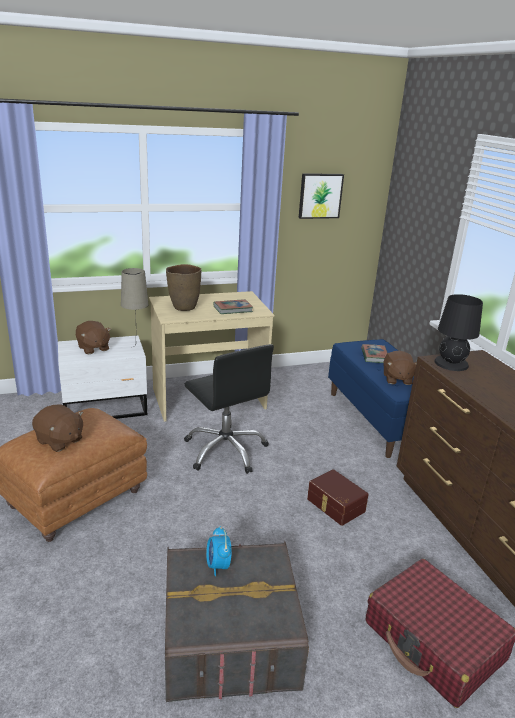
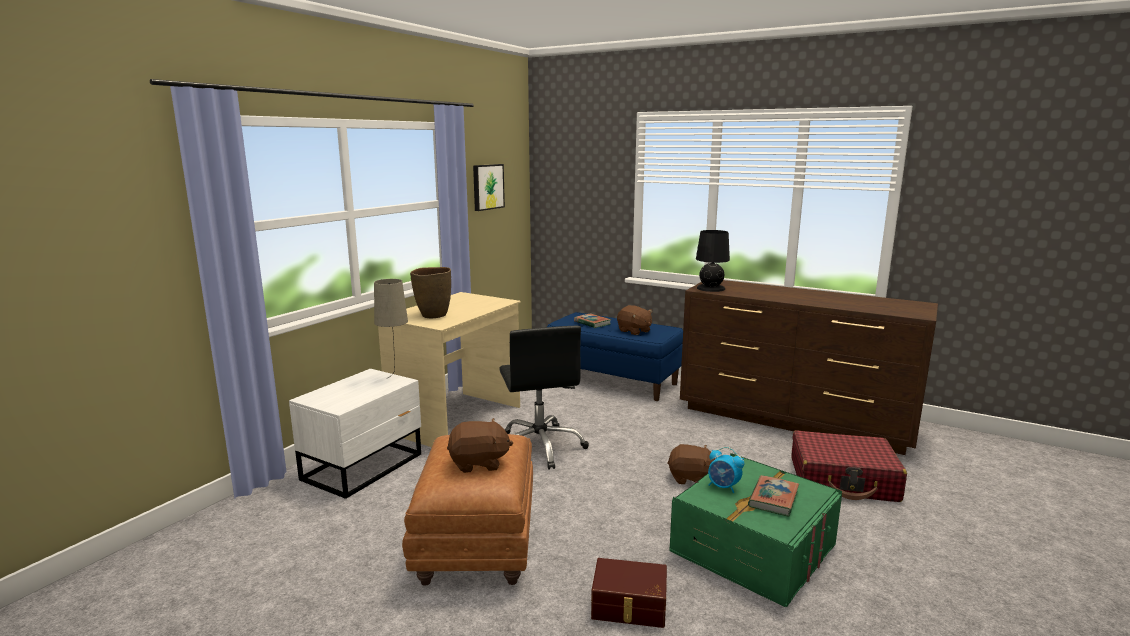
camera: 40 degrees left, 10 degrees down
(93, 348) = (347, 391): brown plush toy -> brown plush toy (691, 478)
(226, 450) = (540, 447): black office chair -> black office chair turned 60 degrees clockwise
(230, 637) = (753, 549): grey storage box -> green storage box
(233, 309) = (479, 305): book -> book (773, 499)
(335, 505) = (676, 443): brown storage box -> brown storage box (629, 606)

